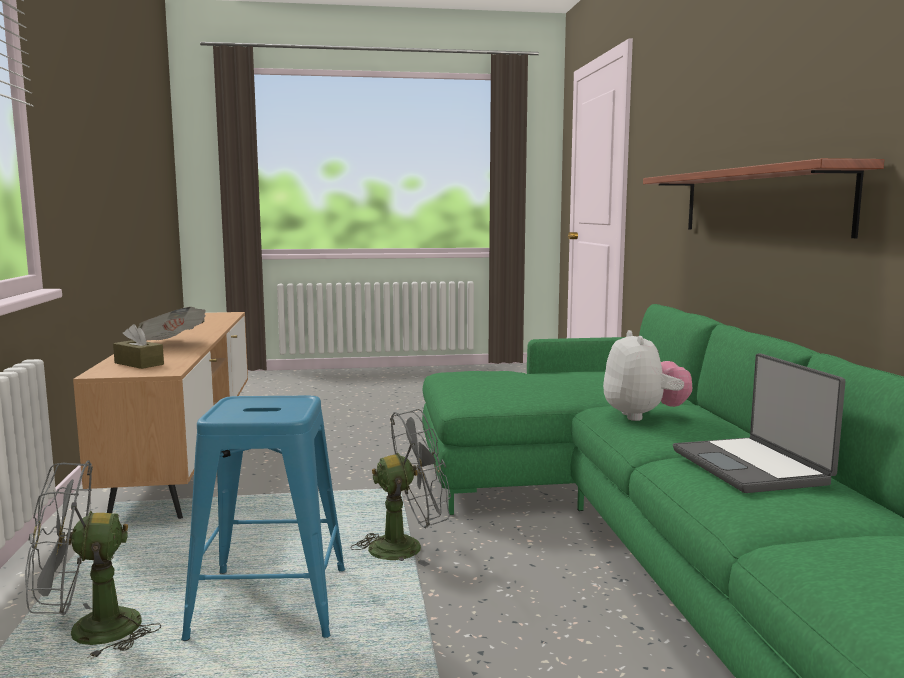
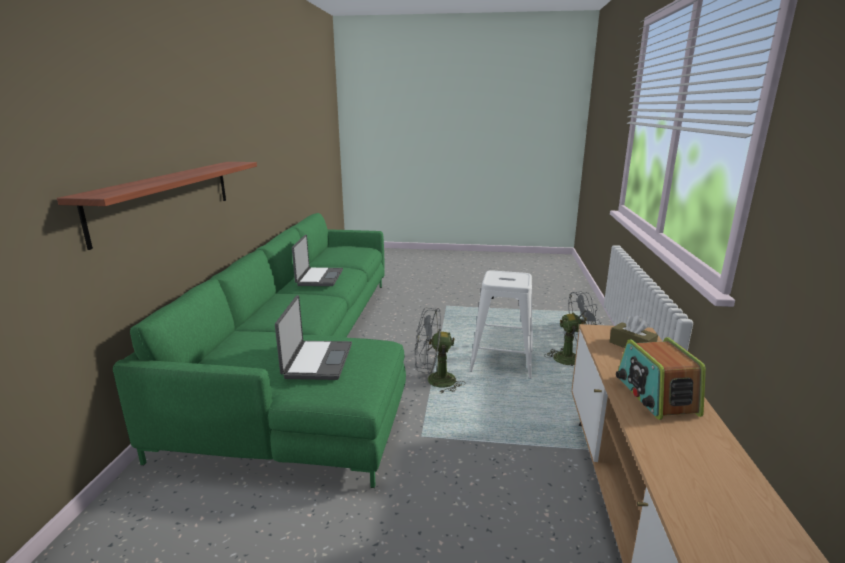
camera: 165 degrees left, 10 degrees up
(171, 344) = (655, 395): newspaper -> radio
(269, 603) = (502, 361): blue stool -> white stool
(518, 378) = (317, 361): none -> laptop
(643, 416) = (304, 308): plush toy -> none

